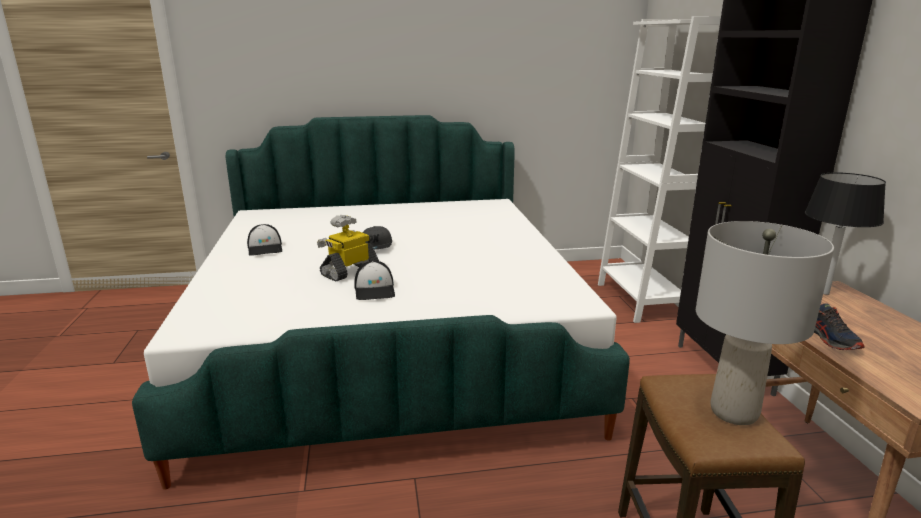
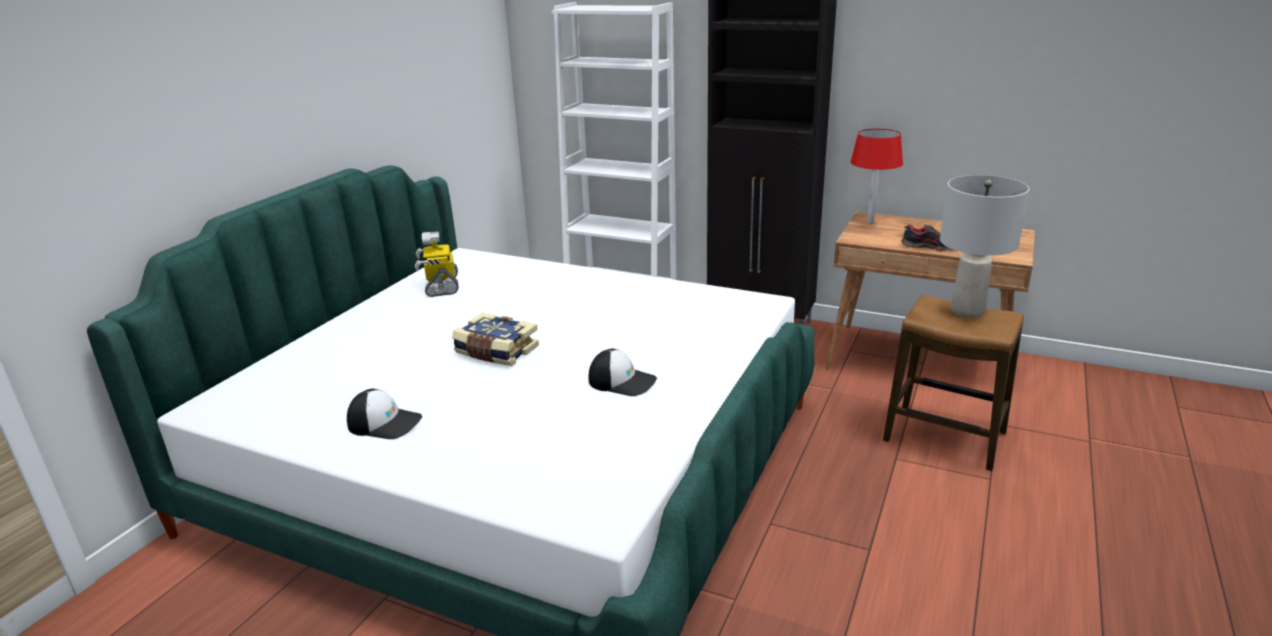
camera: 55 degrees left, 5 degrees up
(349, 271) = (550, 384): toy robot -> toy robot (441, 286)
(376, 247) = (496, 352): grey cap -> book
(824, 293) = (870, 222): black table lamp -> red table lamp

